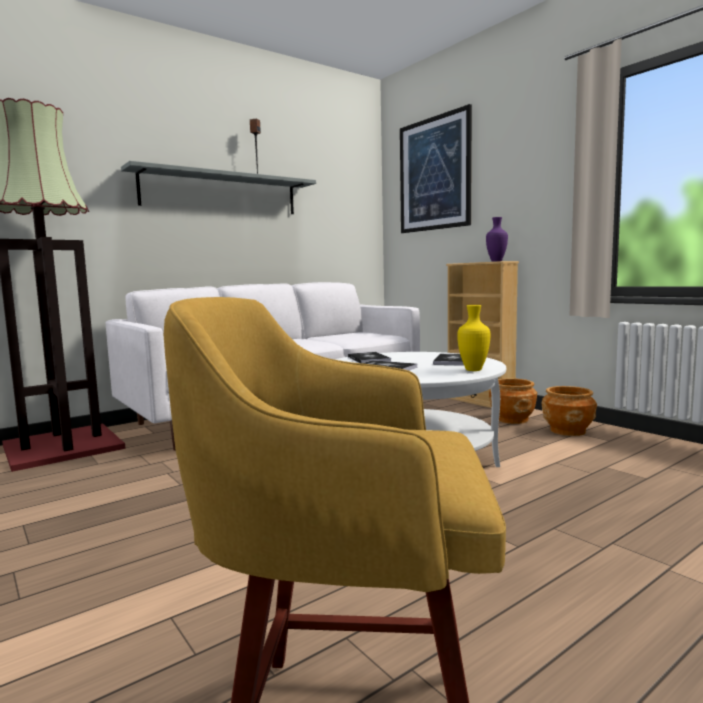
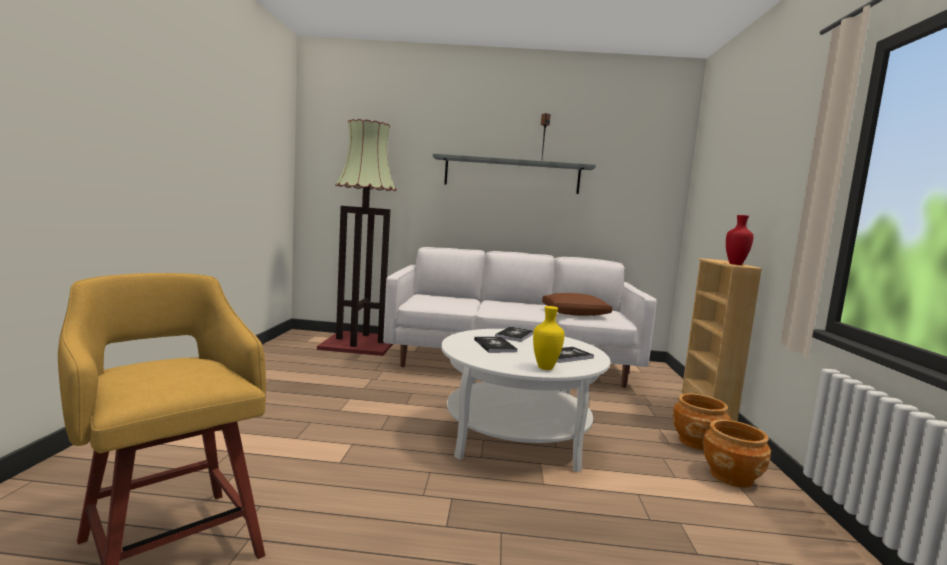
camera: 40 degrees right, 0 degrees up
(346, 338) = (575, 314): none -> brown pillow
(434, 174) = (723, 159): picture -> none
(497, 261) = (736, 264): purple vase -> red vase

